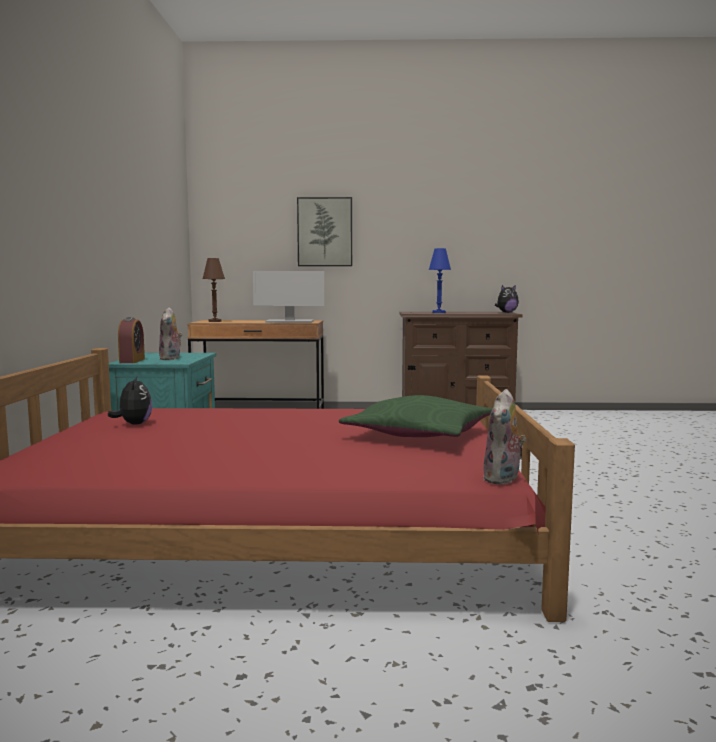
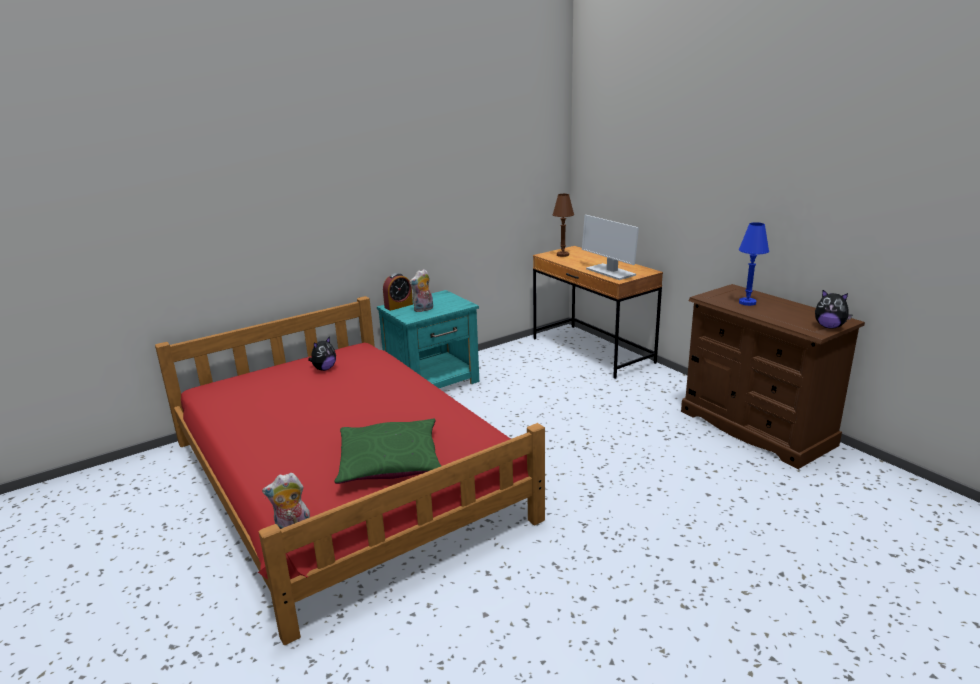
camera: 55 degrees right, 15 degrees up
(325, 232) = (673, 174): picture -> none

